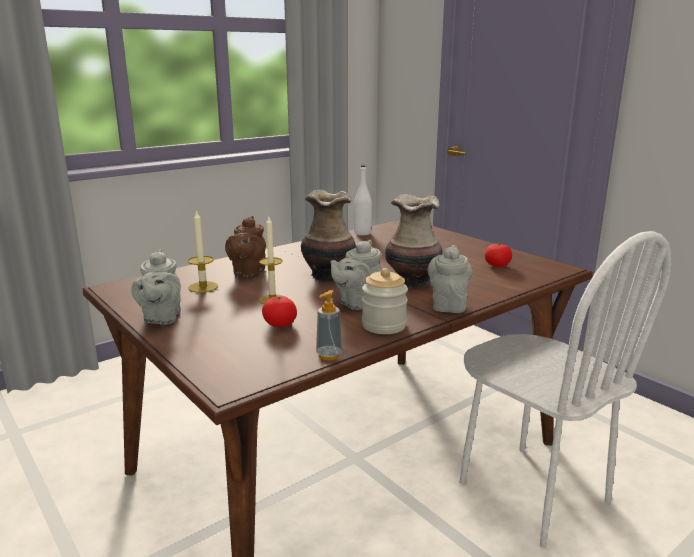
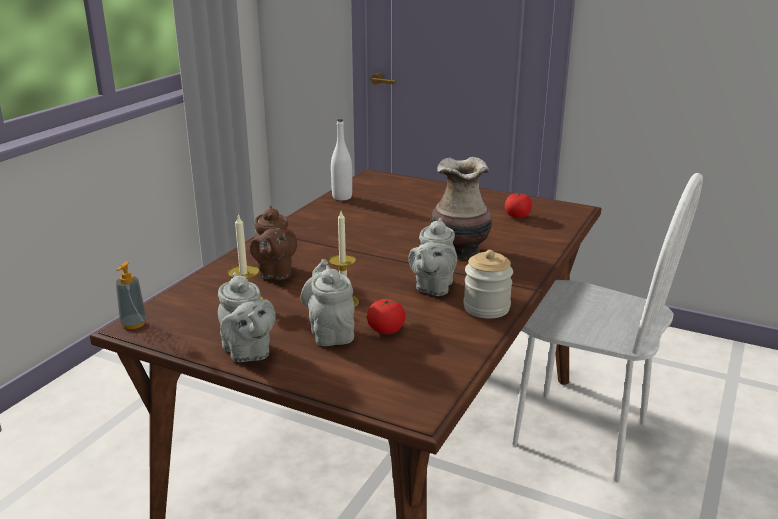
camera: 25 degrees left, 5 degrees up
(328, 275) = (367, 259): vase -> none
(329, 355) = (473, 353): soap dispenser -> soap dispenser (133, 324)
(448, 304) = (519, 271): grey teapot -> grey teapot (330, 332)

